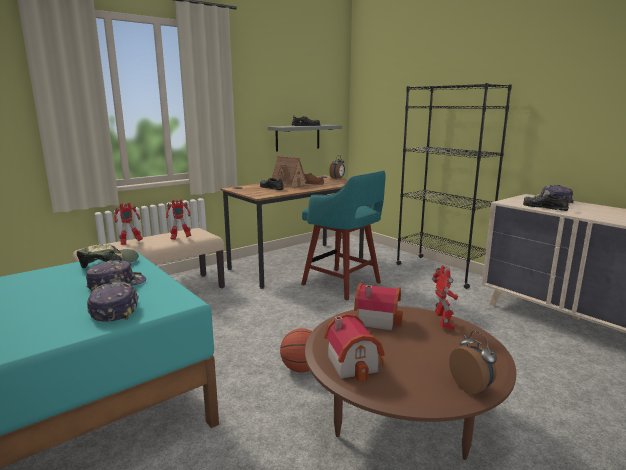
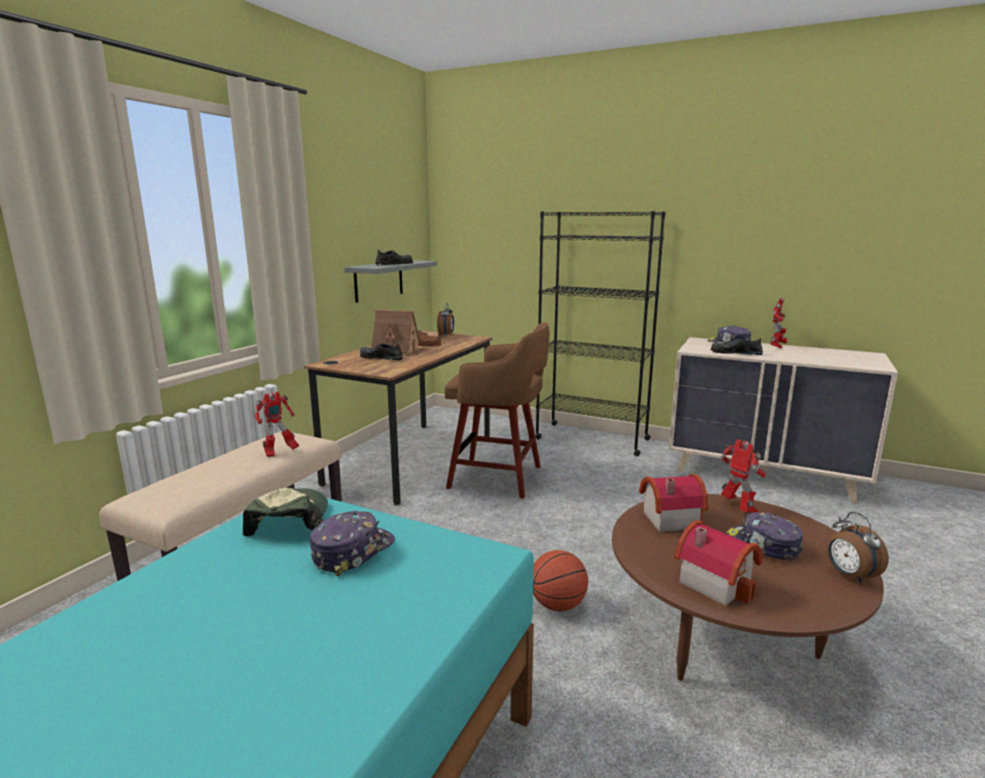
camera: 25 degrees left, 0 degrees up
(114, 310) = (416, 594): cap -> cap (763, 545)
(130, 243) = (203, 474): toy robot -> toy robot (777, 346)
(343, 284) = (498, 477): turquoise stool -> brown stool
(472, 387) = (849, 575): alarm clock -> alarm clock turned 150 degrees counterclockwise

